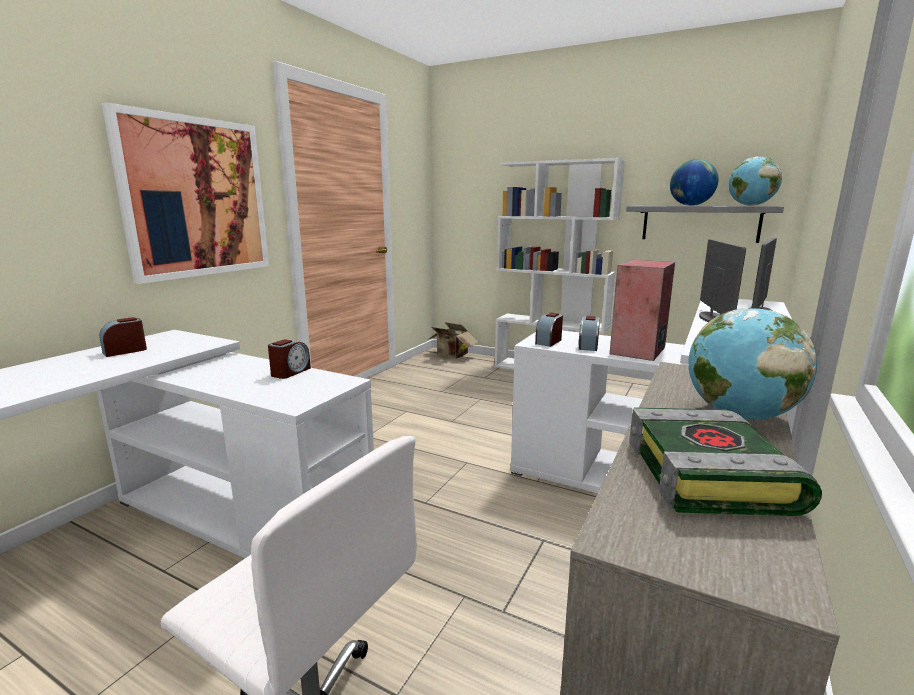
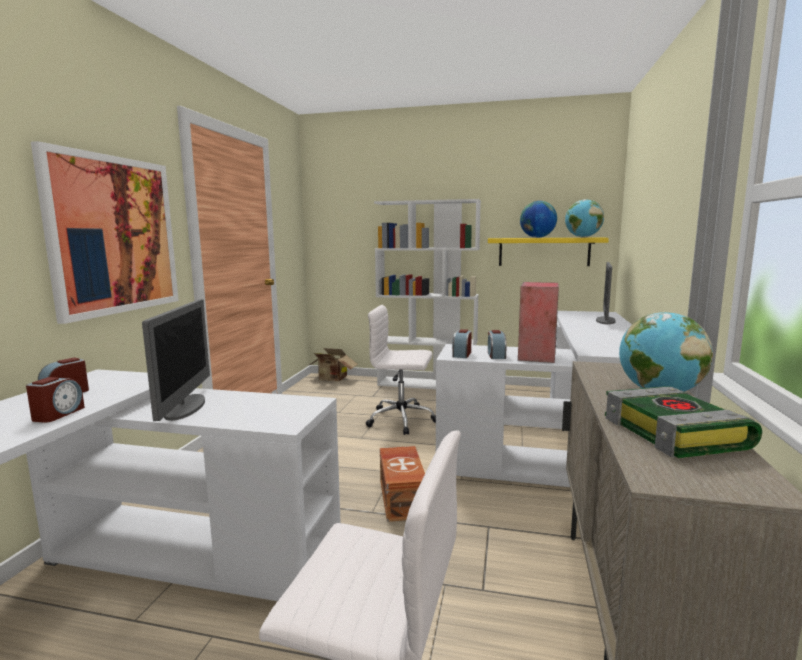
camera: 15 degrees left, 5 degrees down
(290, 372) = (253, 399): alarm clock -> alarm clock (58, 414)
(464, 492) = (403, 497): none -> brown storage box
(504, 407) = (402, 420): none -> white office chair
(700, 223) = (544, 251): grey shelf -> yellow shelf
(713, 318) = (577, 327): monitor -> monitor (185, 407)

